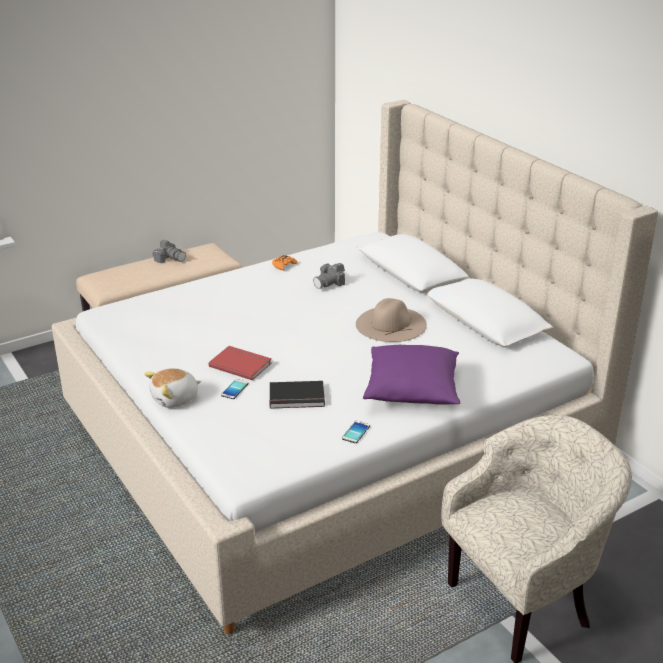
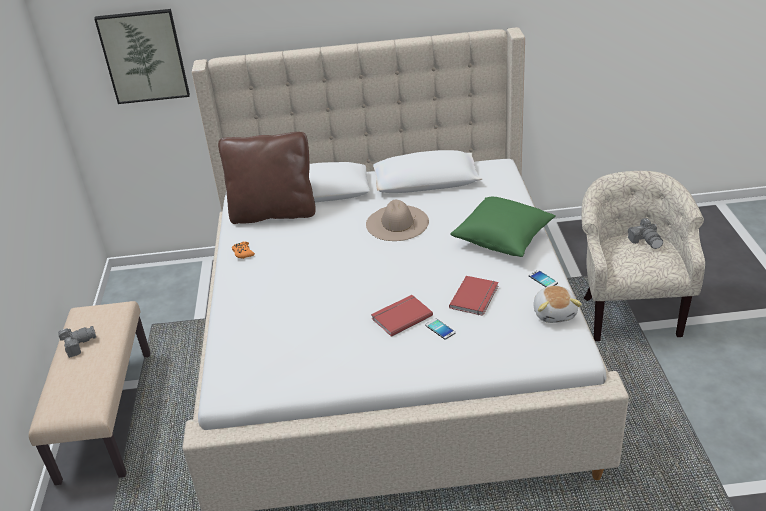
camera: 60 degrees left, 5 degrees up
(175, 399) = (431, 368): plush toy -> plush toy (555, 313)
(297, 398) = (476, 297): black book -> red book
(329, 283) = (301, 236): camera -> camera (646, 240)
(355, 260) = (273, 213): none -> brown pillow
(383, 80) = (144, 56): none -> picture
(412, 391) = (503, 239): purple pillow -> green pillow

